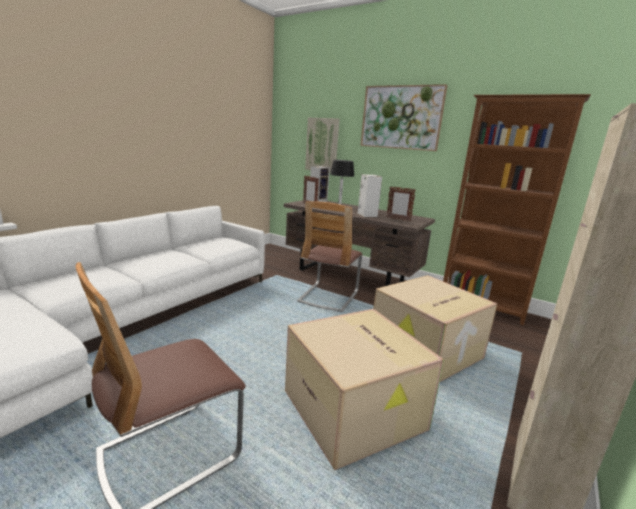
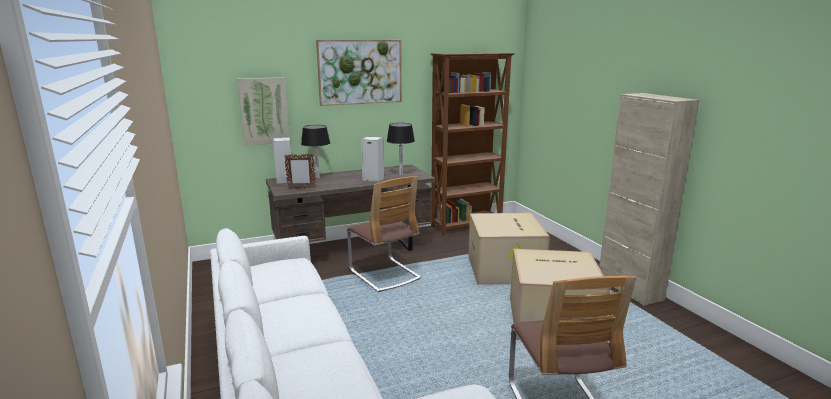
camera: 55 degrees left, 0 degrees up
(398, 219) = (401, 174): picture frame -> black table lamp

